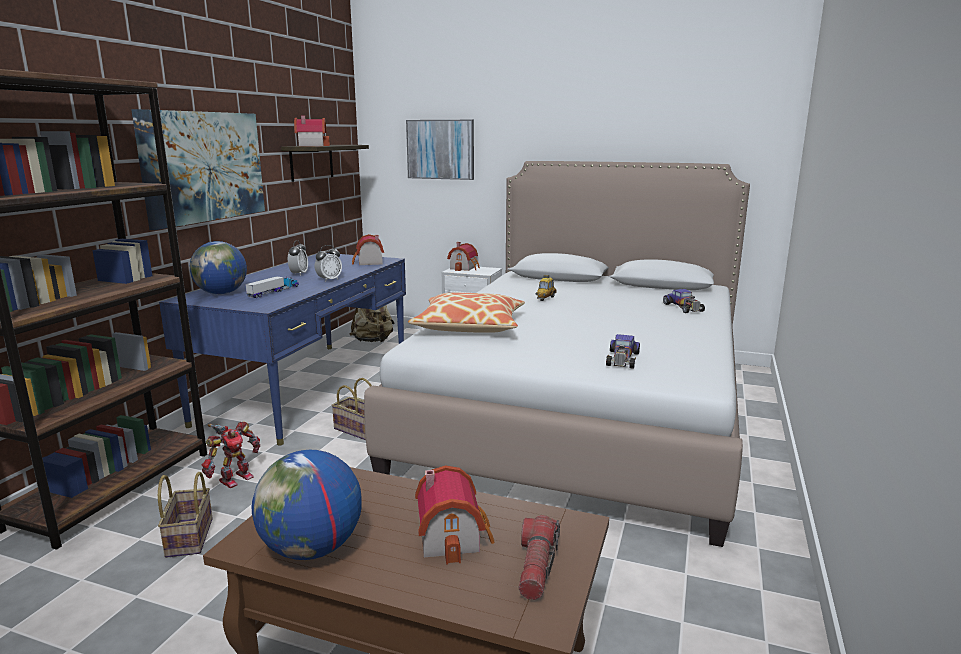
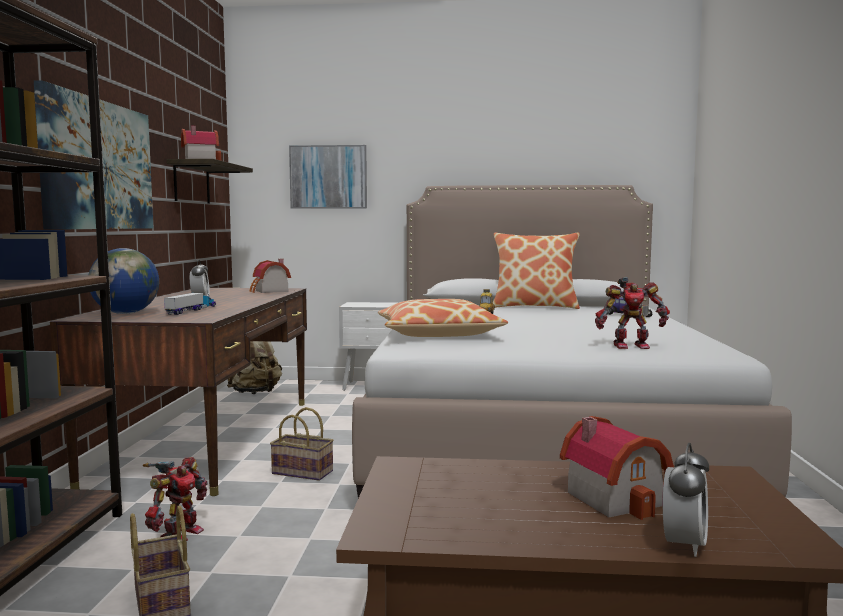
camera: 15 degrees left, 10 degrees down
(309, 387) = (209, 439): blue desk -> brown desk
(312, 549) = (470, 526): globe -> none
(329, 280) = (245, 301): alarm clock -> alarm clock (684, 544)
(464, 268) = (360, 303): toy house -> none
(536, 567) = (737, 510): flashlight -> none
(608, 286) = (534, 306): none -> pillow
(622, 359) = (630, 346): toy car -> toy robot

